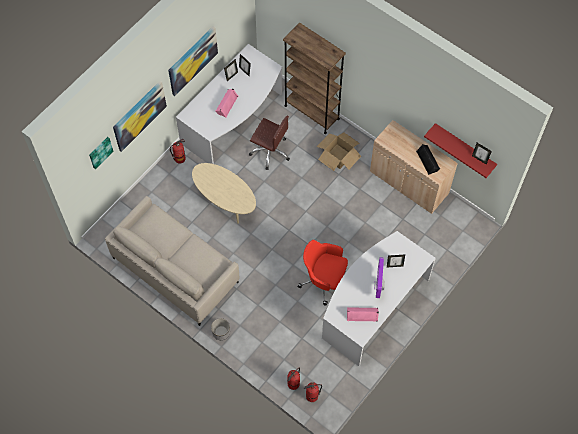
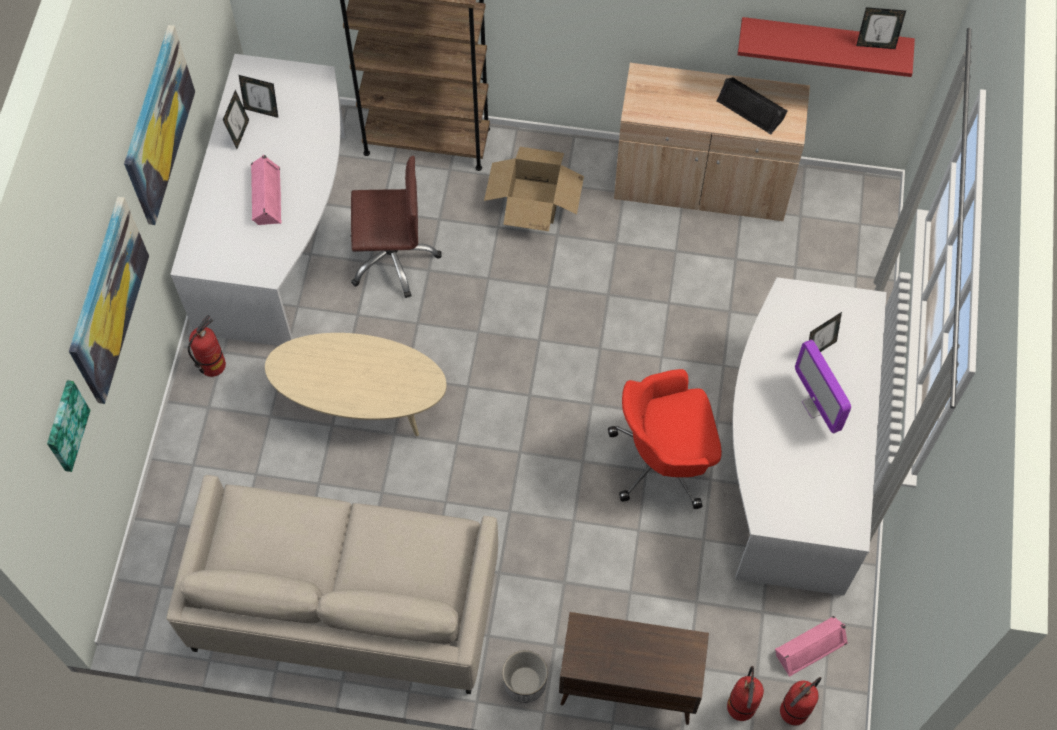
camera: 30 degrees left, 0 degrees up
(256, 354) = (626, 687): none -> brown cabinet
(362, 314) = (823, 483): pink speaker -> pink speaker (809, 646)

